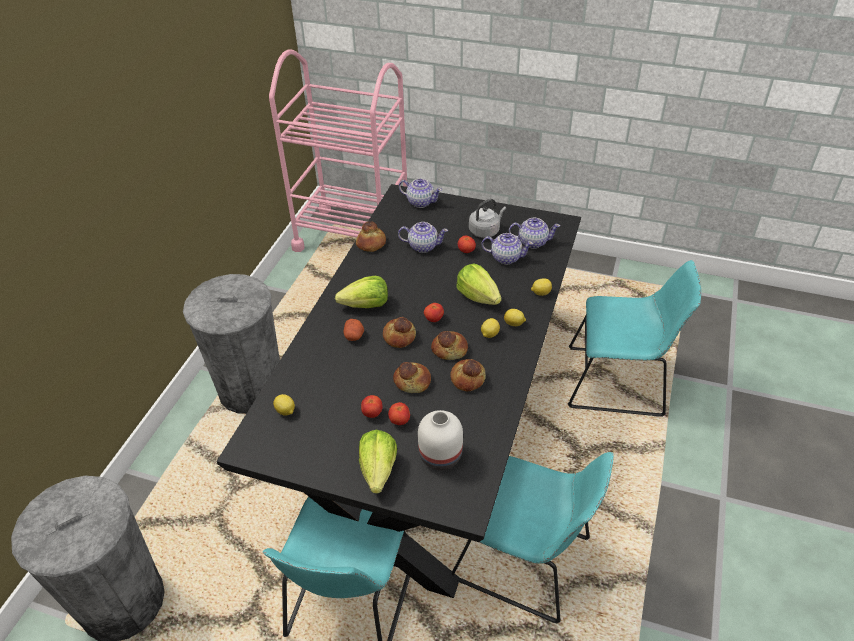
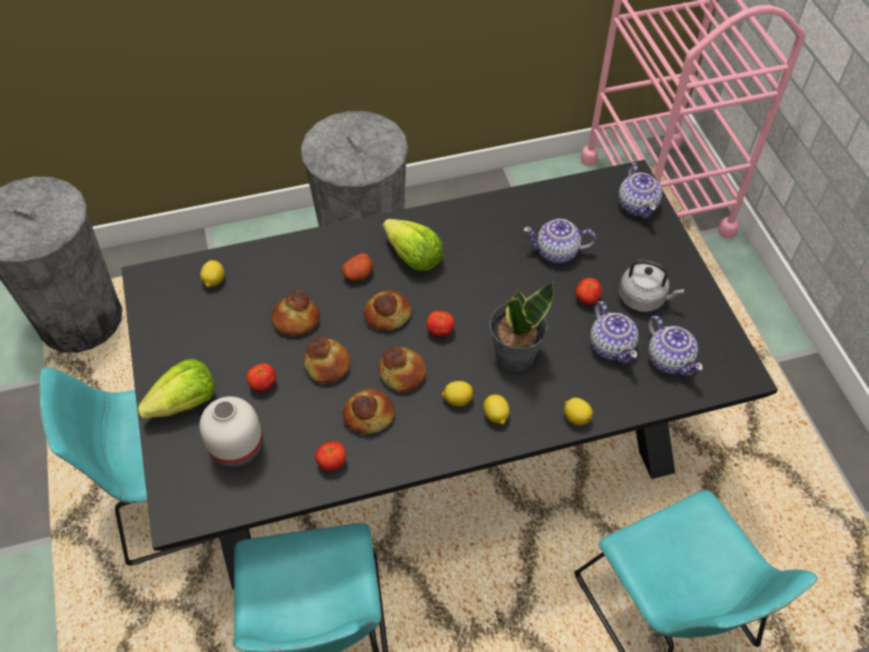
camera: 55 degrees right, 10 degrees up
(371, 244) = (518, 204): bread -> bread (296, 320)
(372, 413) = (258, 354): tomato -> tomato (332, 462)
(423, 246) = (557, 252): teapot -> teapot turned 120 degrees clockwise
(478, 296) = (514, 354): lettuce -> potted plant

